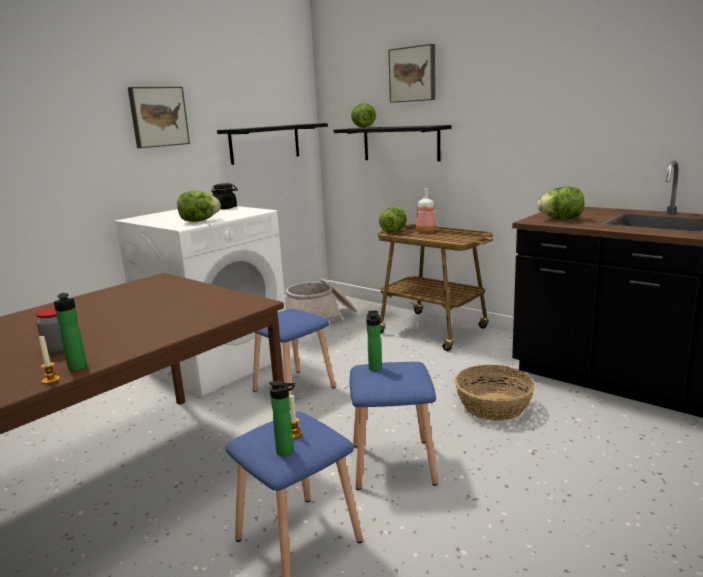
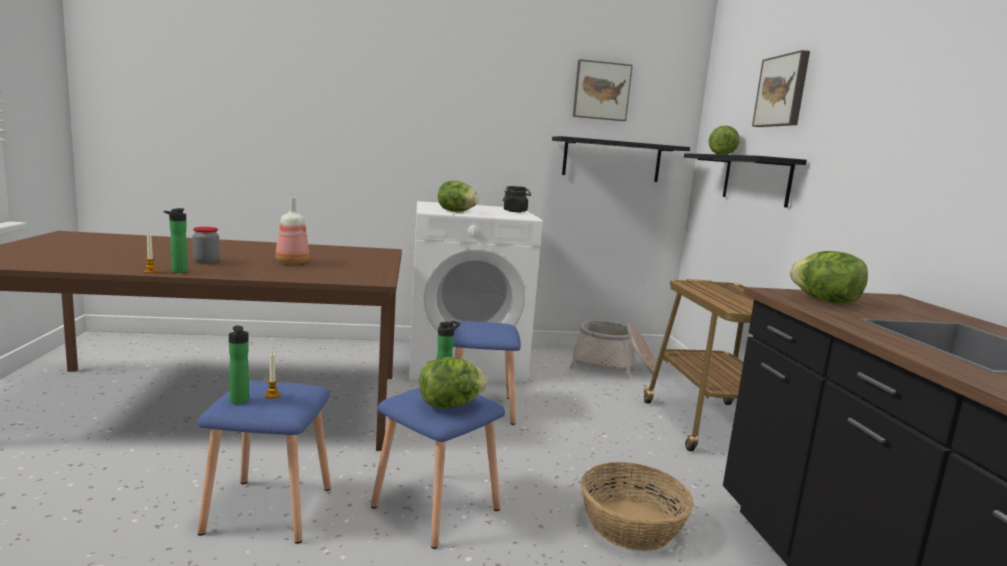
camera: 40 degrees right, 5 degrees down
(158, 117) = (487, 114): picture -> picture (601, 91)
(393, 232) = (693, 283): lettuce -> lettuce (450, 405)
(426, 232) = (731, 293): bottle -> bottle (292, 263)

